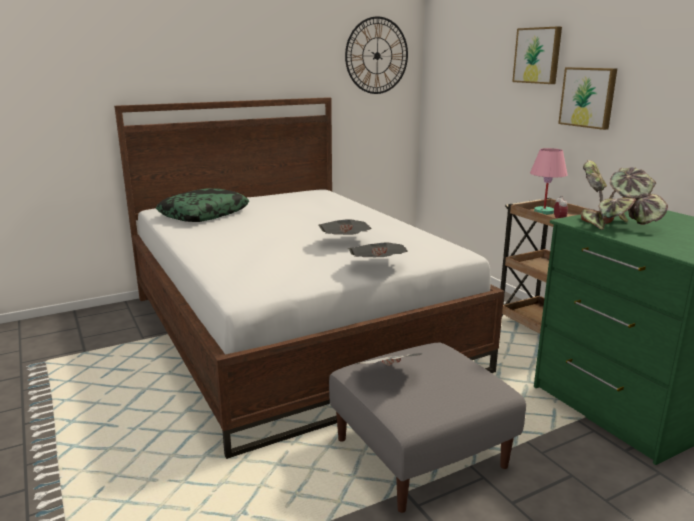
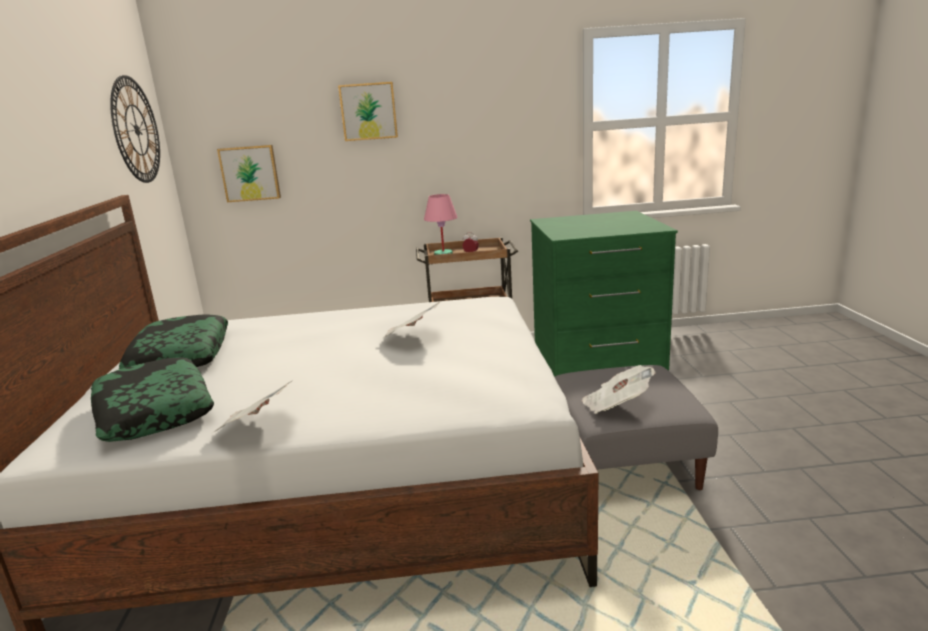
camera: 65 degrees left, 0 degrees up
(278, 201) = (180, 356): none -> pillow
(377, 266) = (504, 332): newspaper -> newspaper (255, 428)
(588, 97) = (439, 144): picture -> picture (250, 173)
(615, 225) = (581, 230): potted plant -> none

